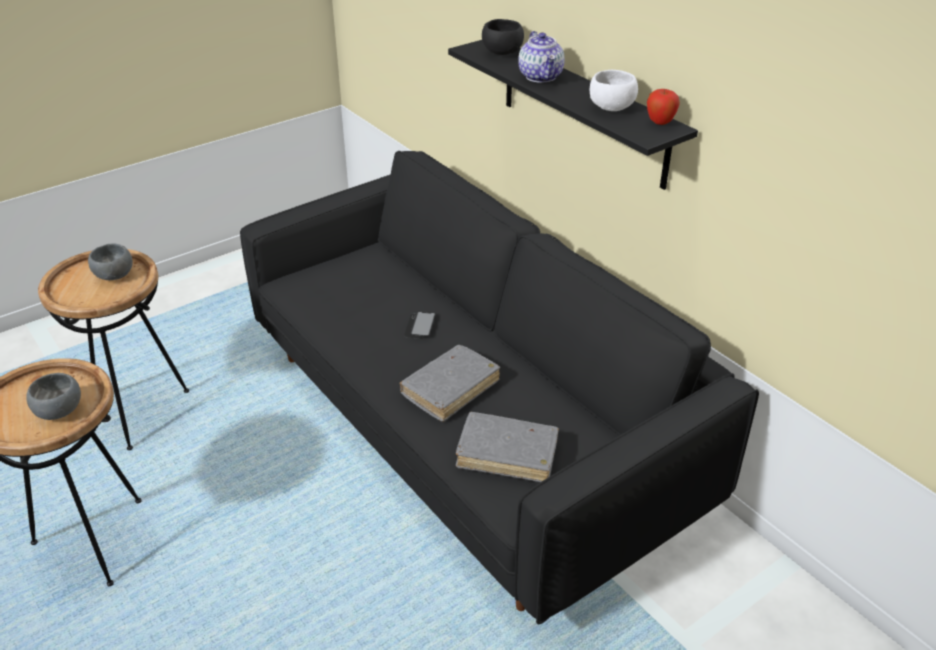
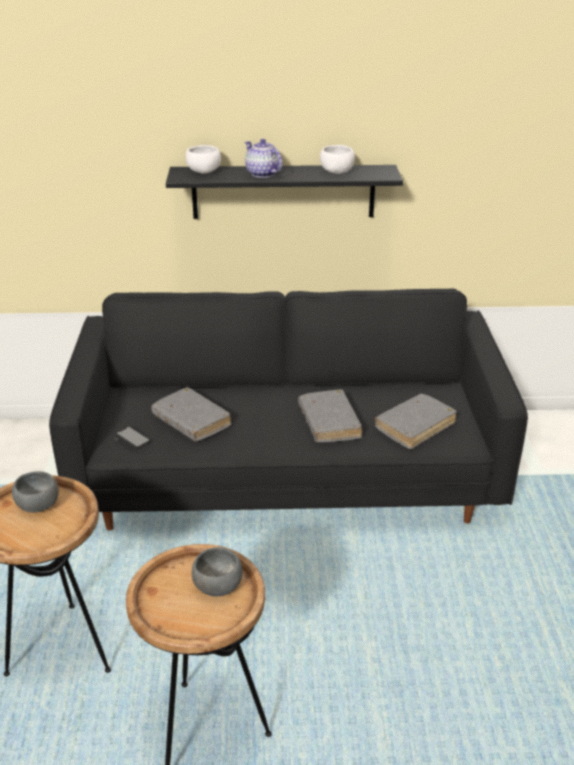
camera: 55 degrees left, 5 degrees down
(368, 306) = (191, 421): none -> grey book
(420, 326) = (244, 409): phone -> phone (130, 440)
(501, 53) = (204, 172): black bowl -> white bowl
(541, 77) = (262, 174): teapot -> teapot turned 150 degrees counterclockwise
(660, 123) = (375, 168): apple -> none

